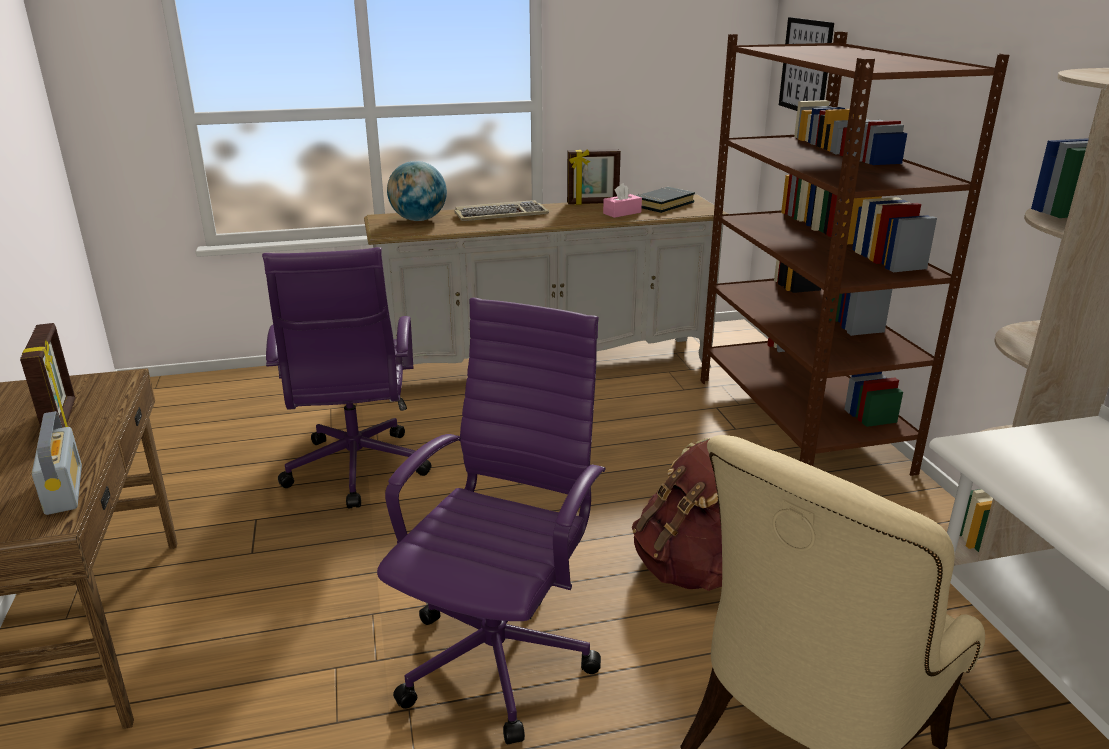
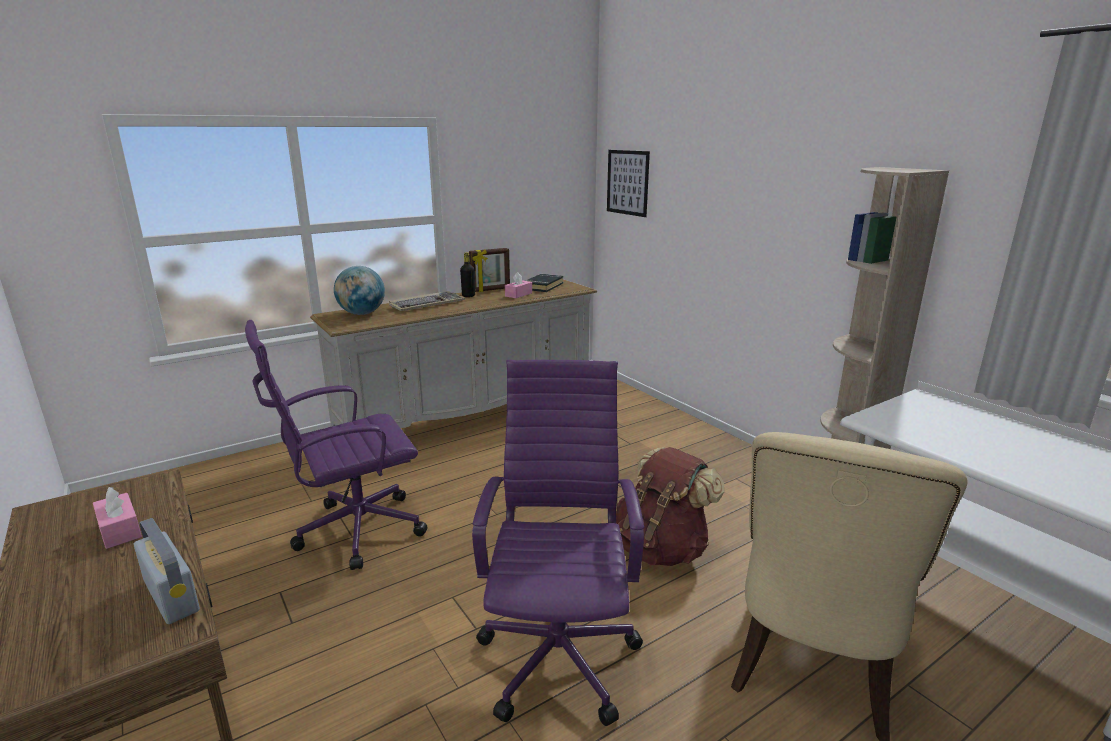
camera: 20 degrees left, 5 degrees down
(62, 420) = (120, 530): picture frame -> pink tissue box
(356, 472) = (354, 532): purple office chair -> purple office chair turned 90 degrees clockwise
(559, 208) = (468, 296): none -> black bottle
(798, 423) = (669, 432): brown bookcase -> none

